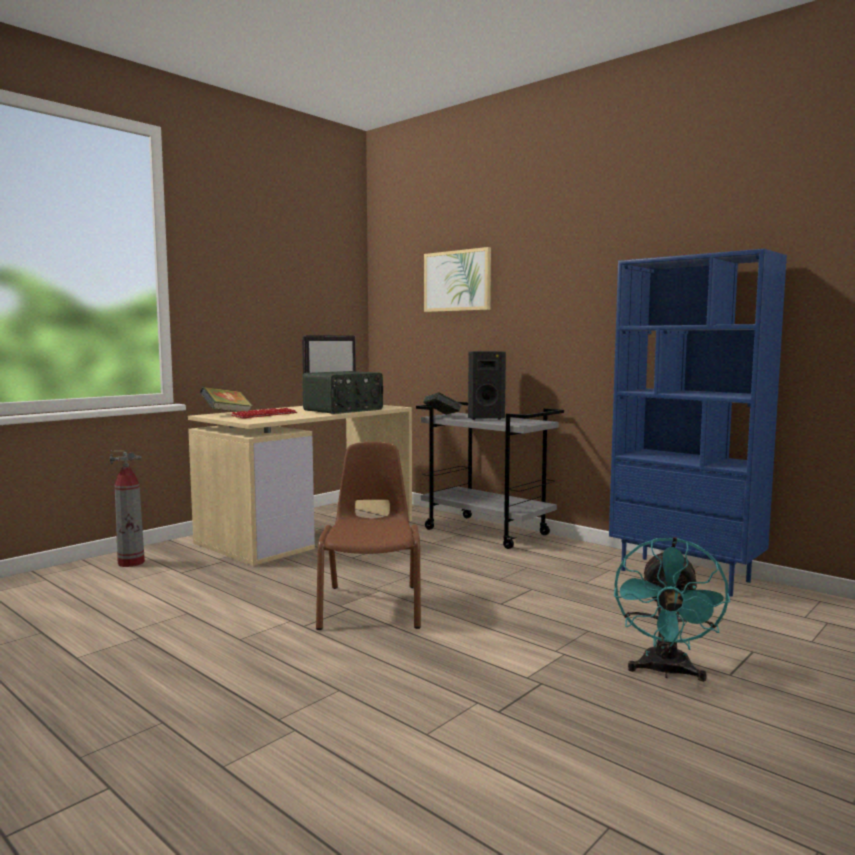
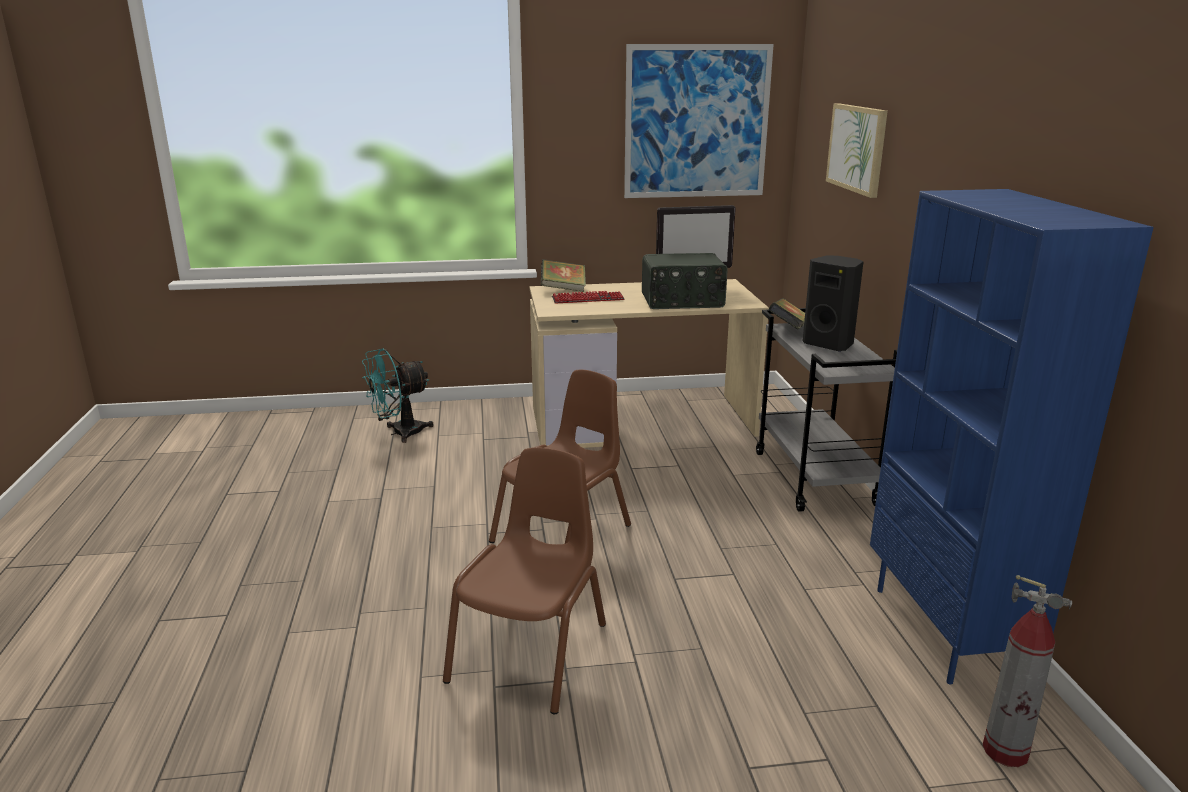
camera: 40 degrees right, 15 degrees up
(131, 563) = (465, 416): fire extinguisher -> fire extinguisher (1006, 751)
(304, 273) = (696, 122): none -> picture
(485, 679) = (531, 652): none -> brown chair
(666, 672) = (691, 730): turquoise fan -> turquoise fan (400, 433)

